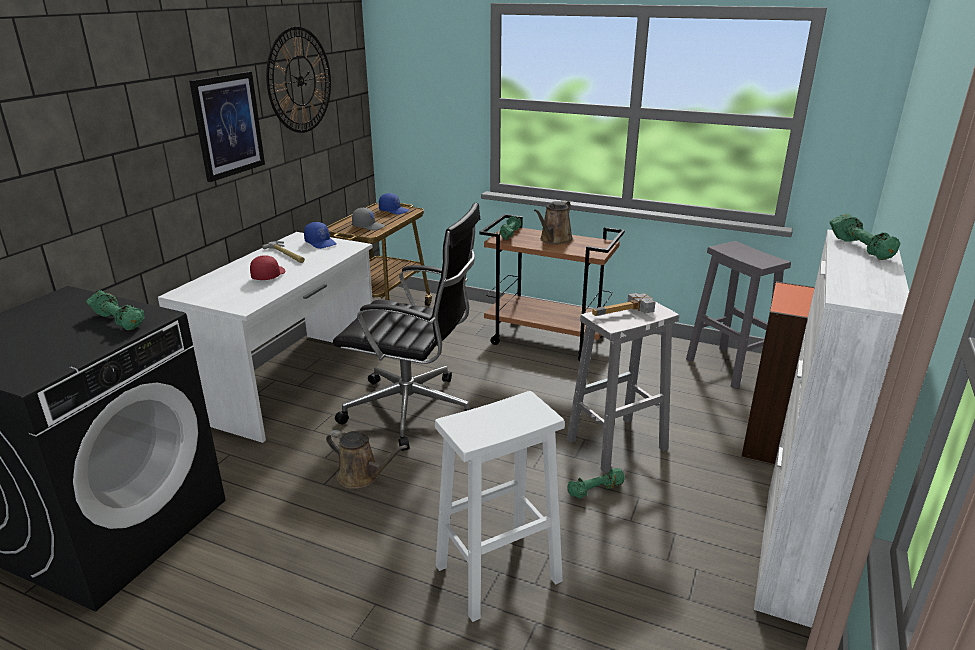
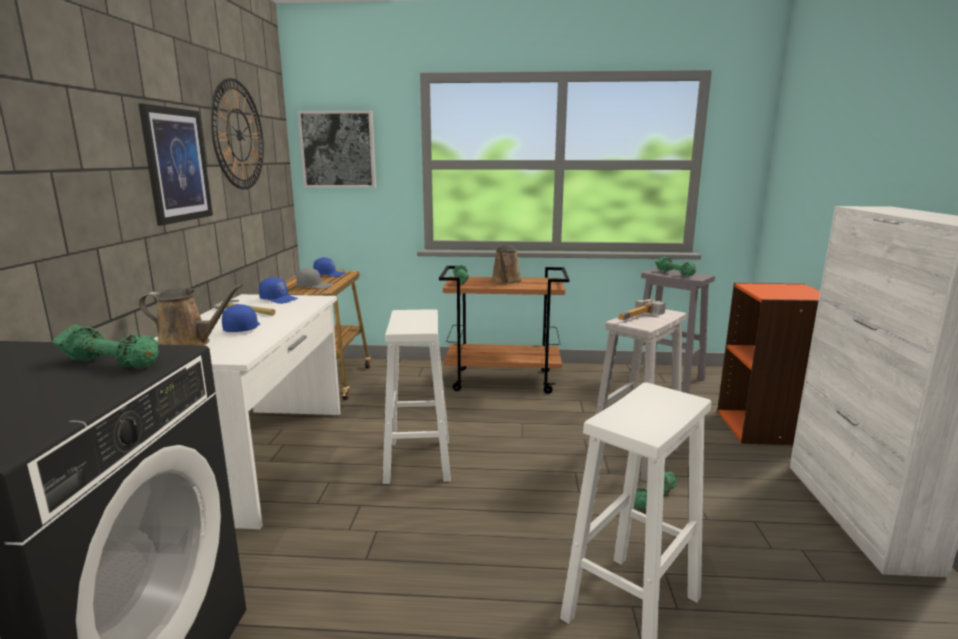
camera: 20 degrees left, 10 degrees down
(268, 275) = (241, 328): red cap -> blue cap
(362, 476) = (406, 539): brown watering can -> brown watering can (188, 344)
(411, 81) = (338, 149): none -> picture
(413, 410) = (418, 461): black office chair -> white stool
(861, 249) = (891, 210): green dumbbell -> green dumbbell (675, 273)

